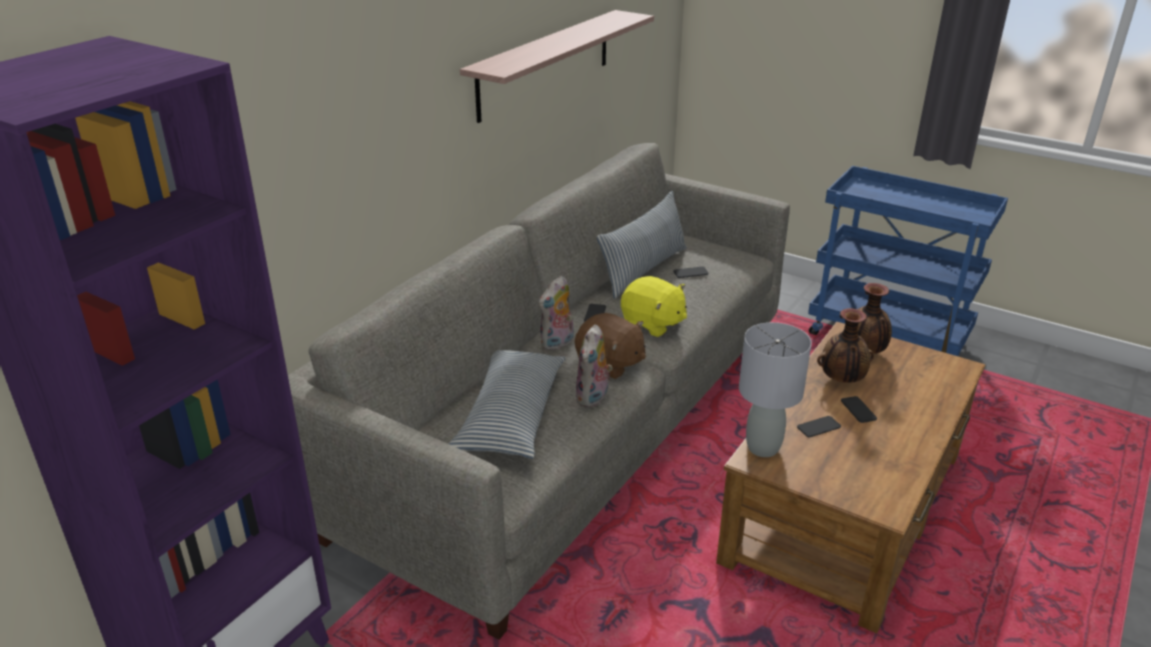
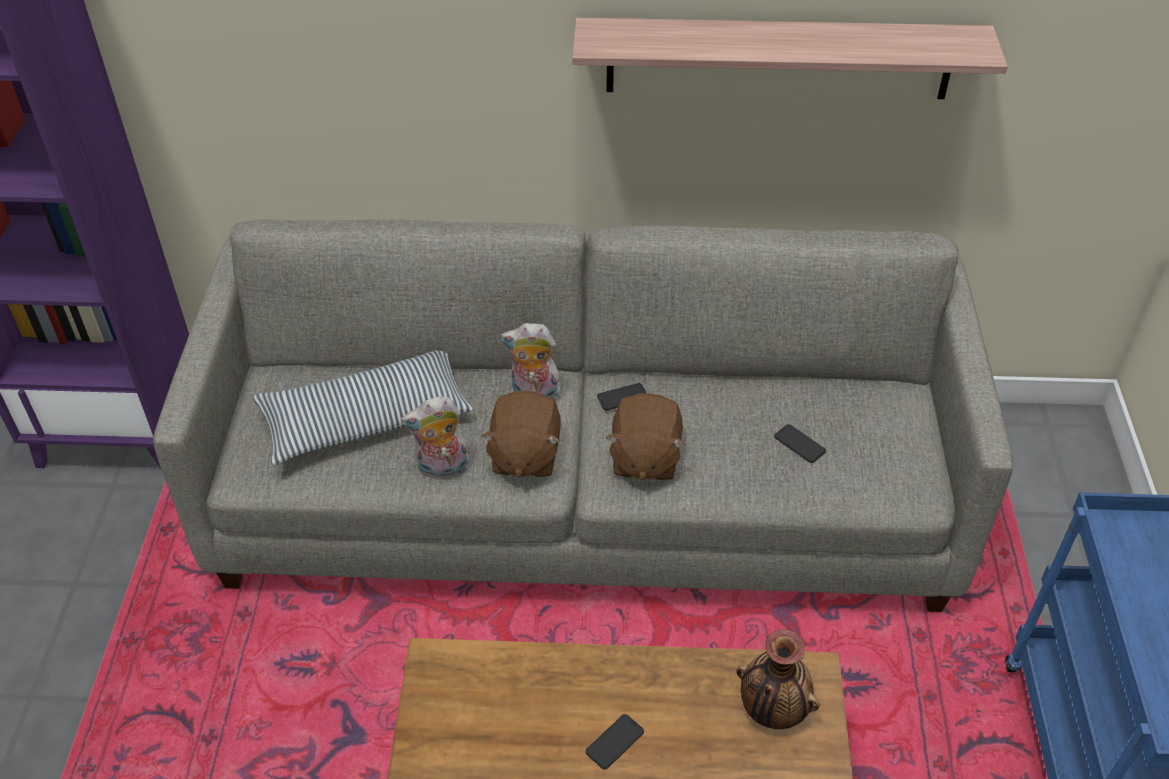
camera: 60 degrees right, 15 degrees up
(643, 270) = (768, 396): pillow -> none
(652, 324) = (644, 458): yellow plush toy -> brown plush toy
(763, 447) = (465, 663): grey table lamp -> none
(818, 427) = (545, 708): phone -> none
(841, 380) = (675, 703): vase -> none

